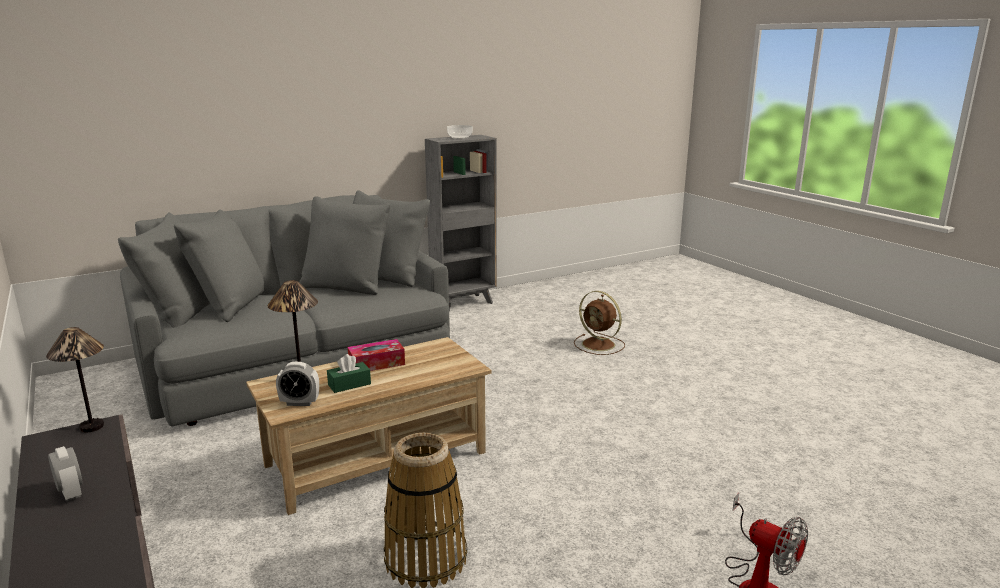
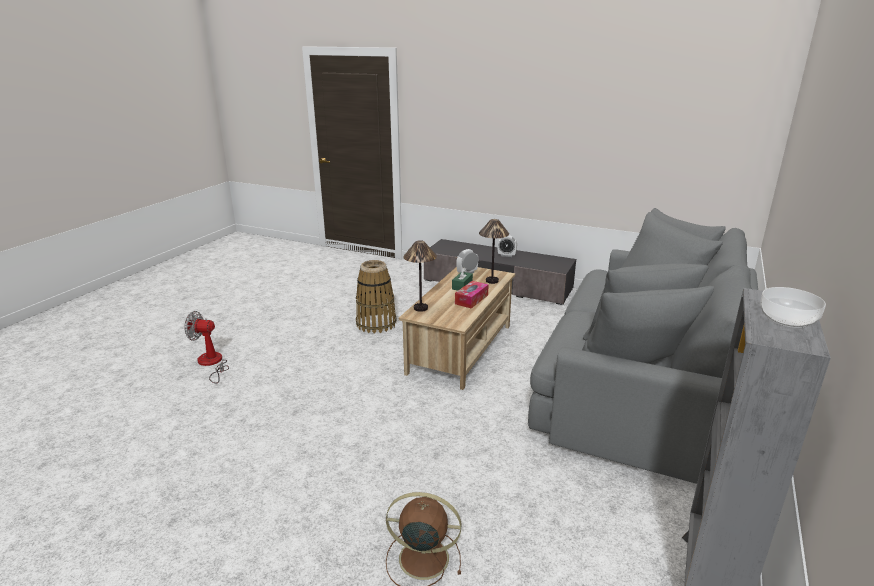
camera: 145 degrees right, 5 degrees up
(92, 426) = (561, 268): table lamp -> table lamp (421, 308)

